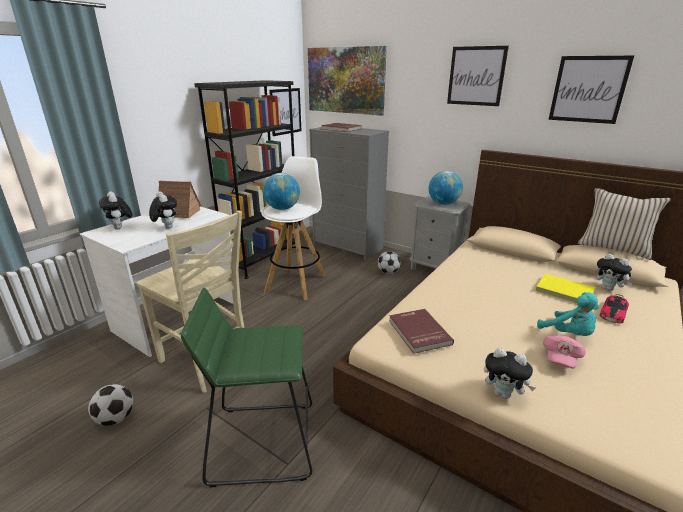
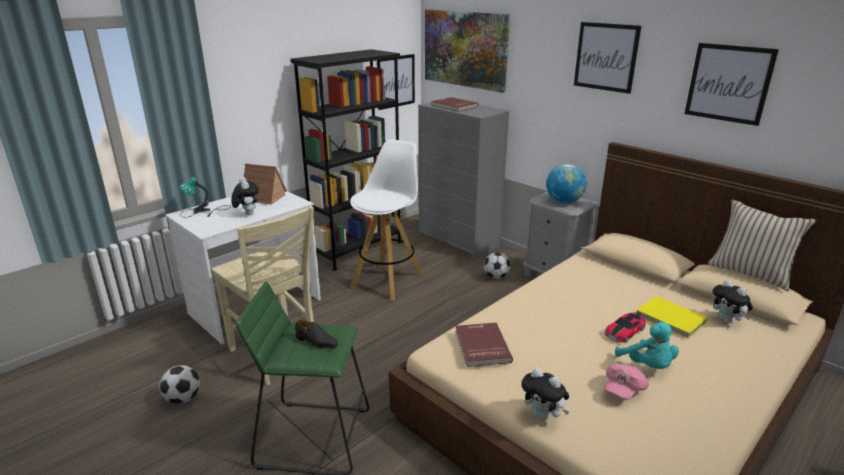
camera: 10 degrees right, 0 degrees up
(120, 228) = (203, 211): plush toy -> table lamp
(265, 345) = (316, 342): none -> black shoe
(282, 208) = (373, 198): globe -> none
(613, 313) = (715, 348): toy car -> toy car (625, 331)

